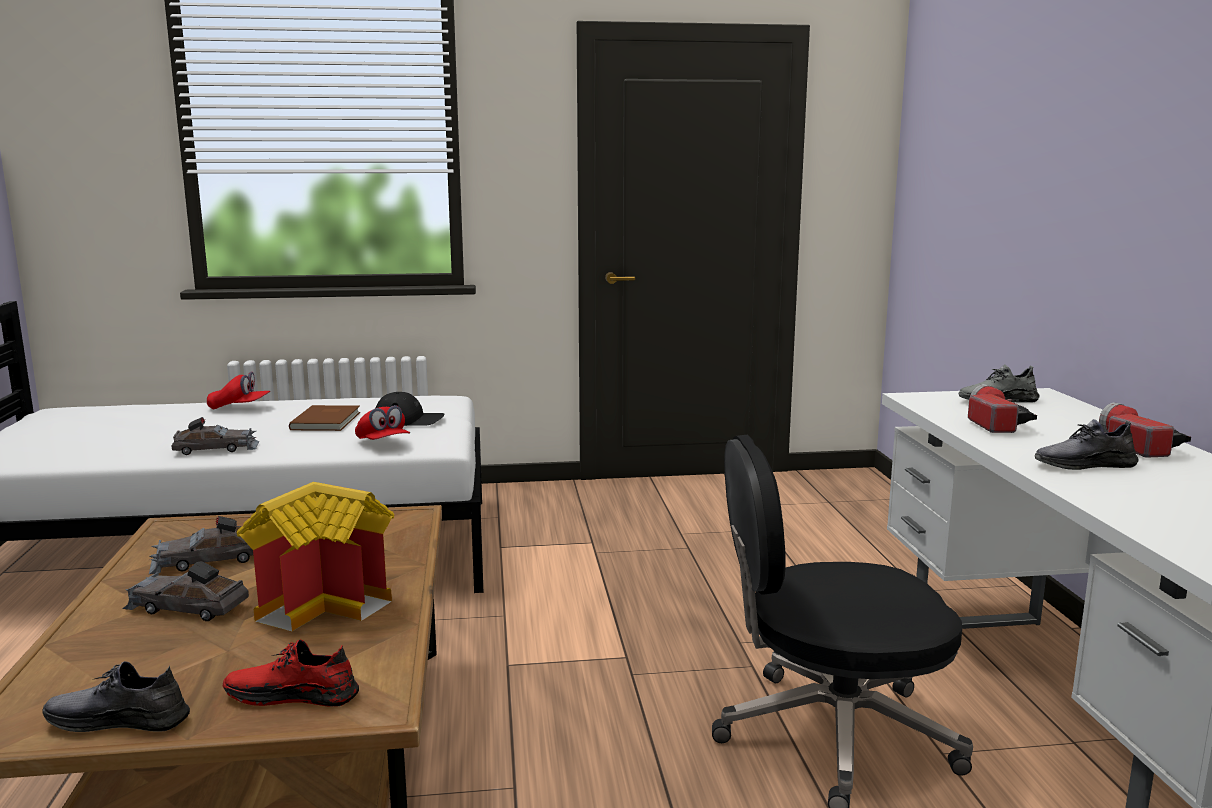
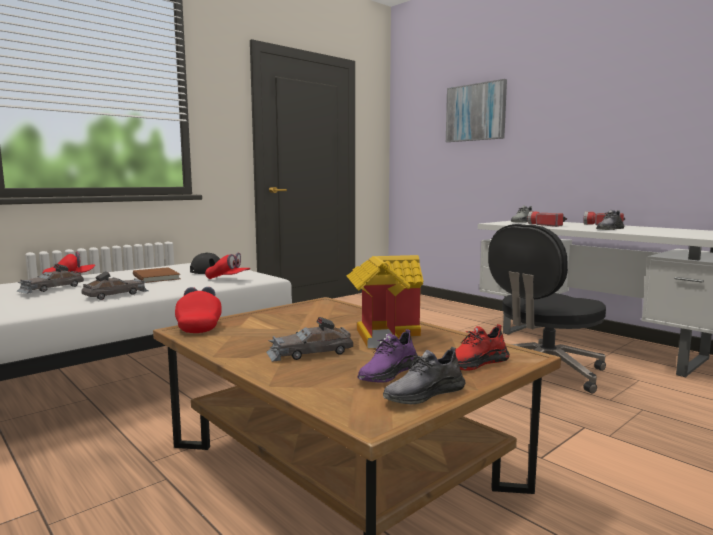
camera: 35 degrees left, 5 degrees down
(174, 671) = (388, 373): none -> purple shoe
(194, 524) = (199, 325): none -> red cap
(207, 560) = (258, 336): grey toy car -> grey toy car (51, 288)
(1008, 134) = (476, 112): none -> picture

